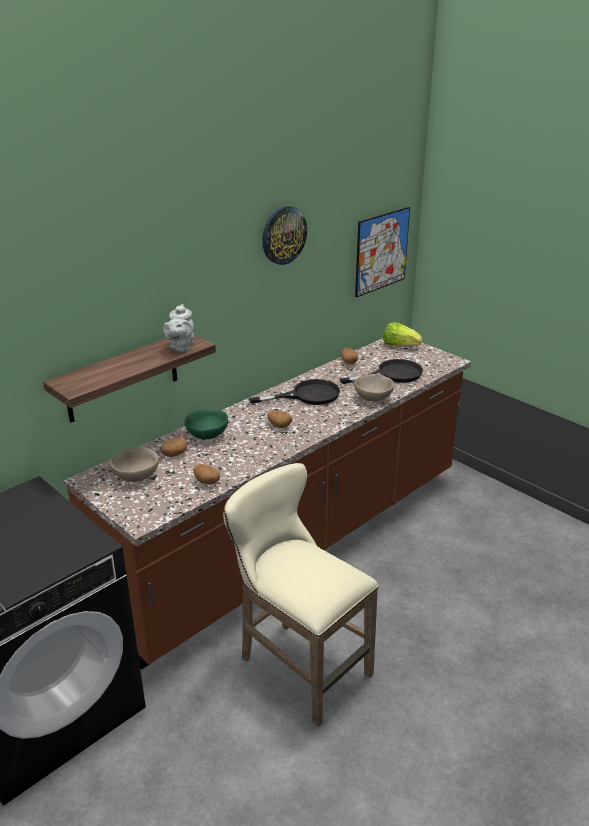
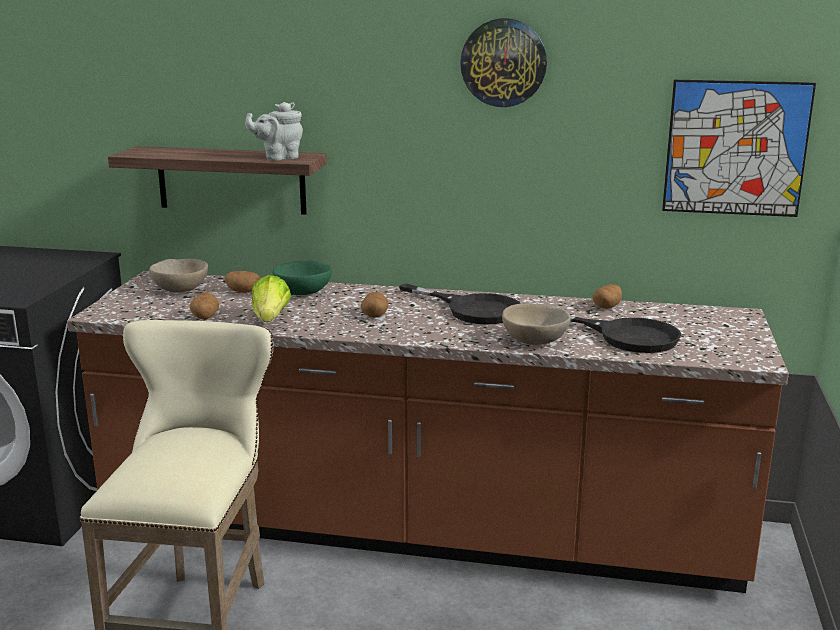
camera: 55 degrees right, 10 degrees down
(400, 345) = (725, 320): lettuce -> lettuce (271, 319)

